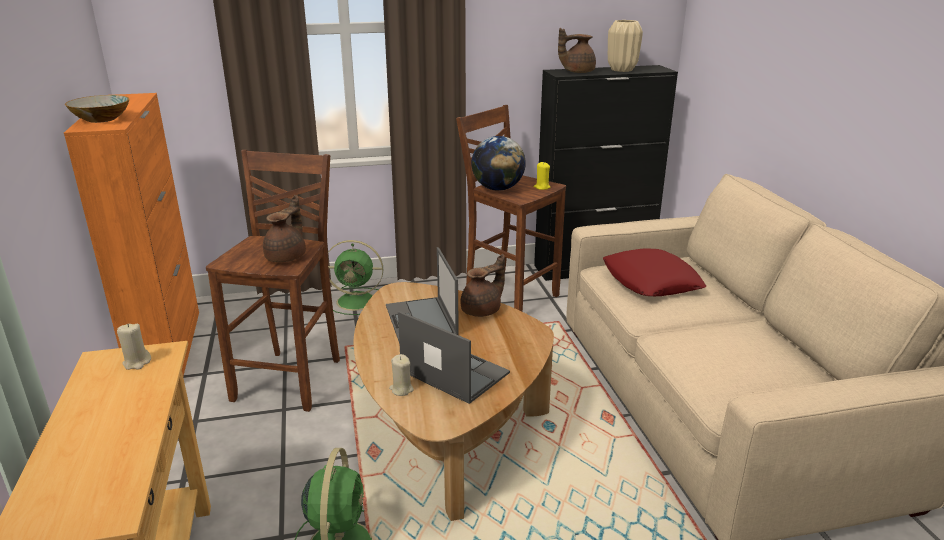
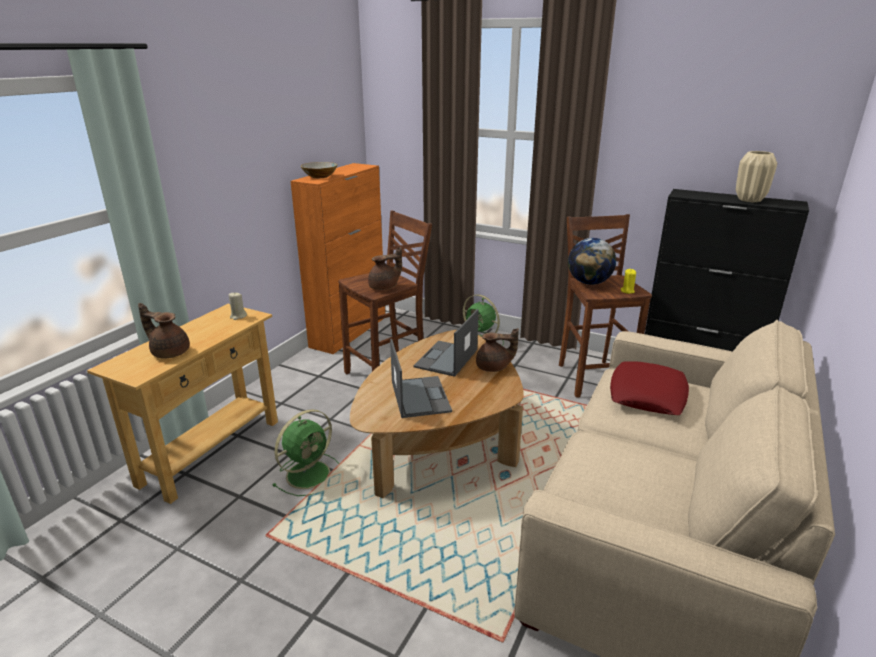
camera: 40 degrees right, 0 degrees up
(401, 389) = (377, 392): beige candle -> none
(576, 72) = (699, 195): brown teapot -> brown teapot (169, 352)

